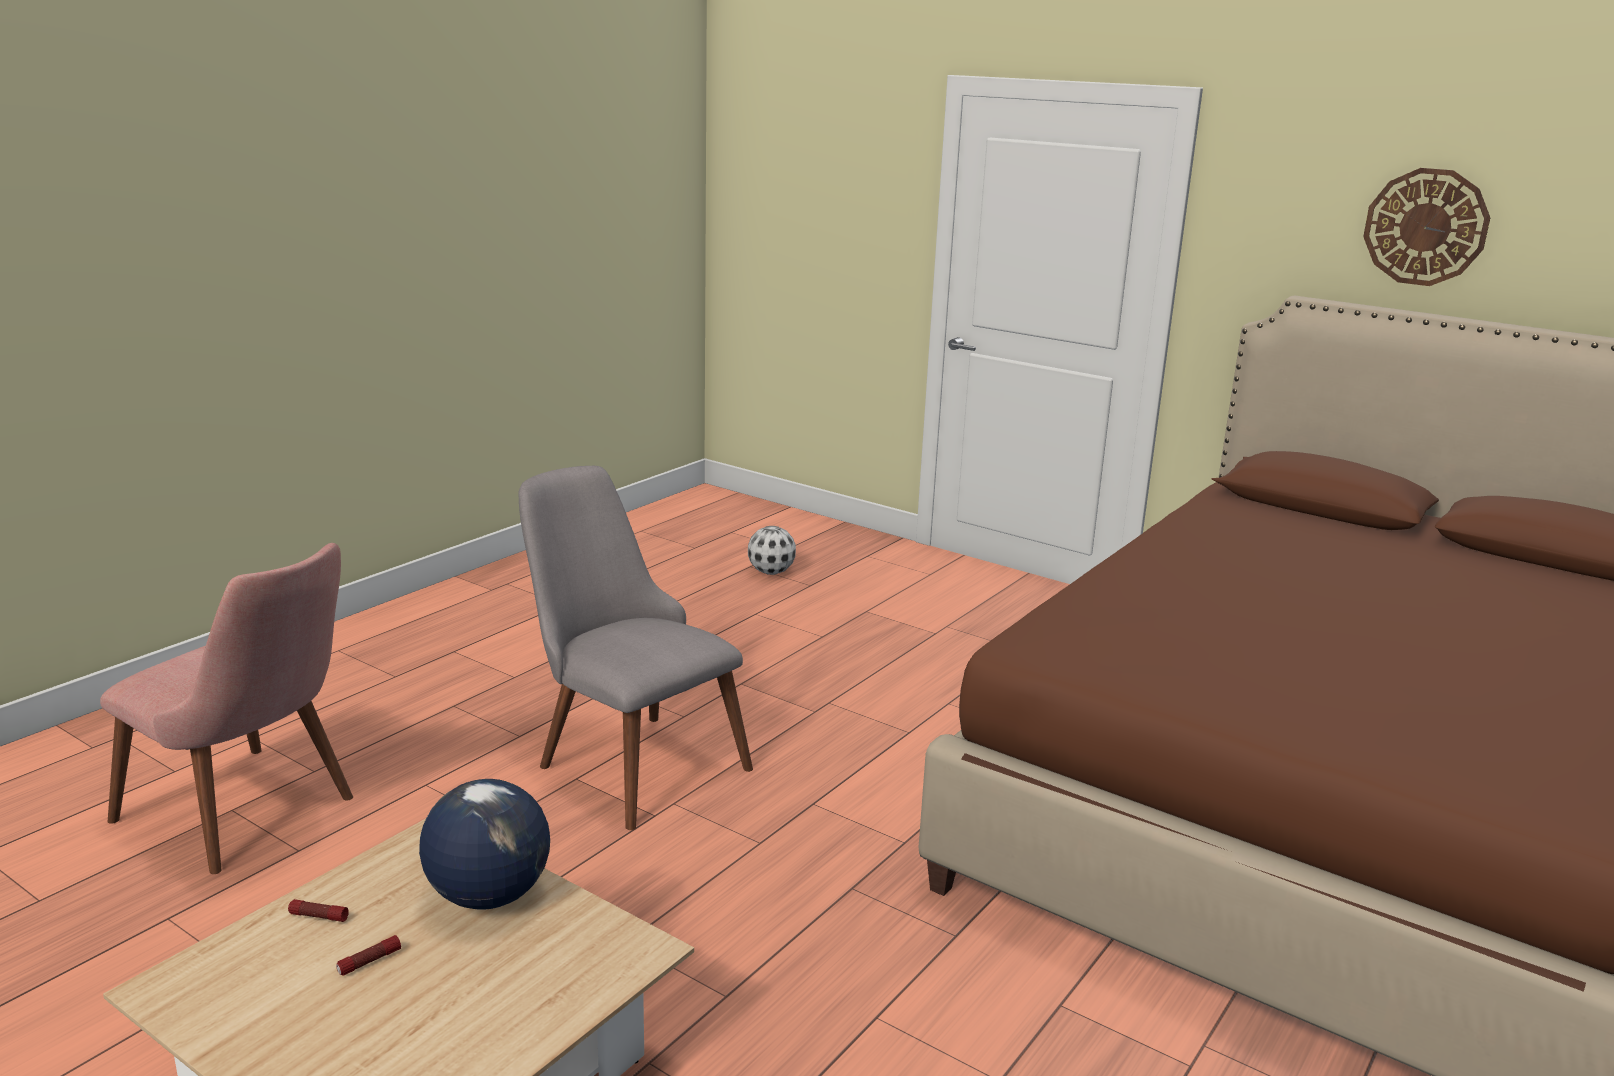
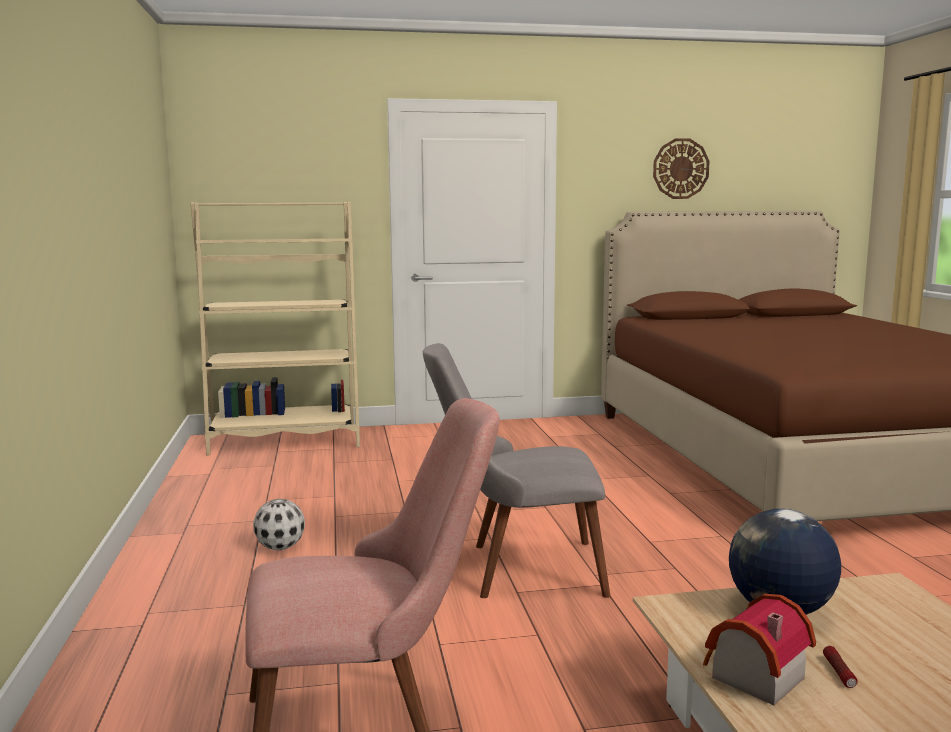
camera: 45 degrees left, 10 degrees down
(318, 917) = (751, 676): flashlight -> toy house
(764, 522) = (284, 441): none -> beige bookcase
(771, 572) = (354, 461): football -> football (280, 548)

